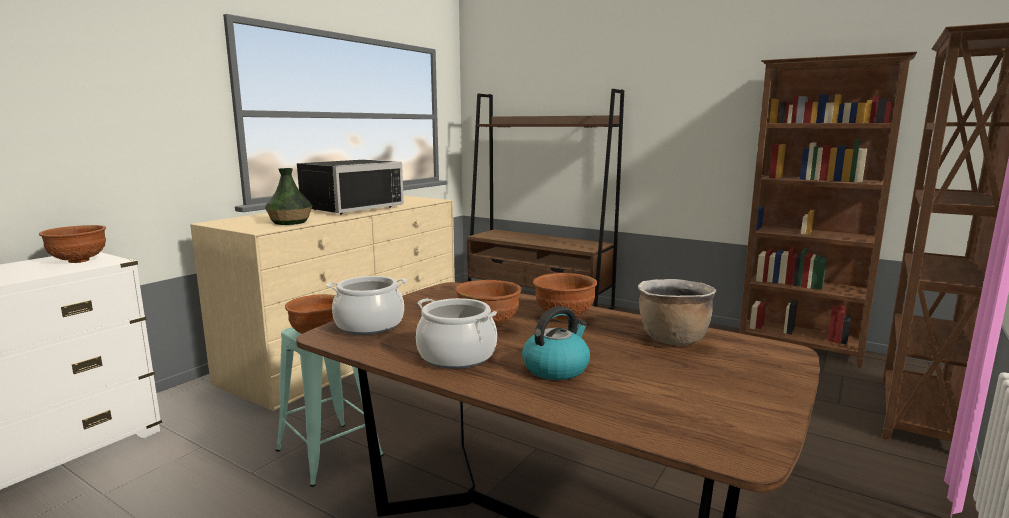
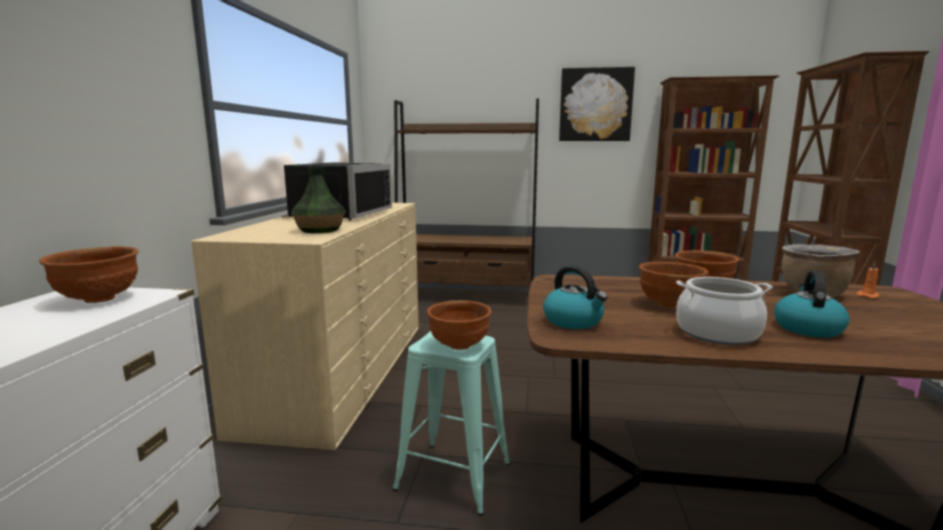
camera: 25 degrees left, 0 degrees up
(369, 325) = (574, 321): cooking pot -> kettle
(690, 93) = (595, 105): none -> picture
(735, 352) = (868, 296): none -> orange candle

